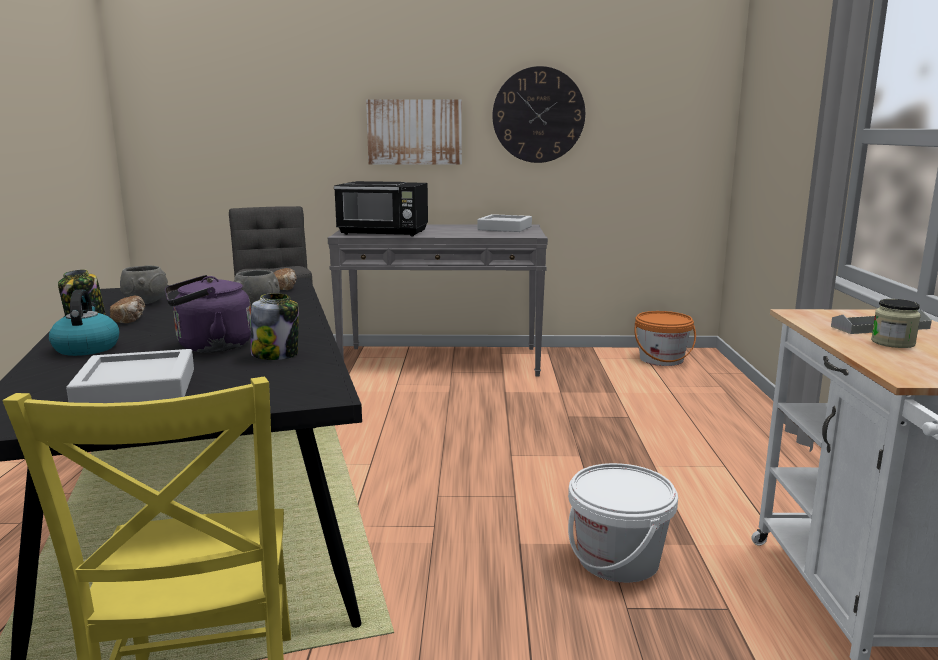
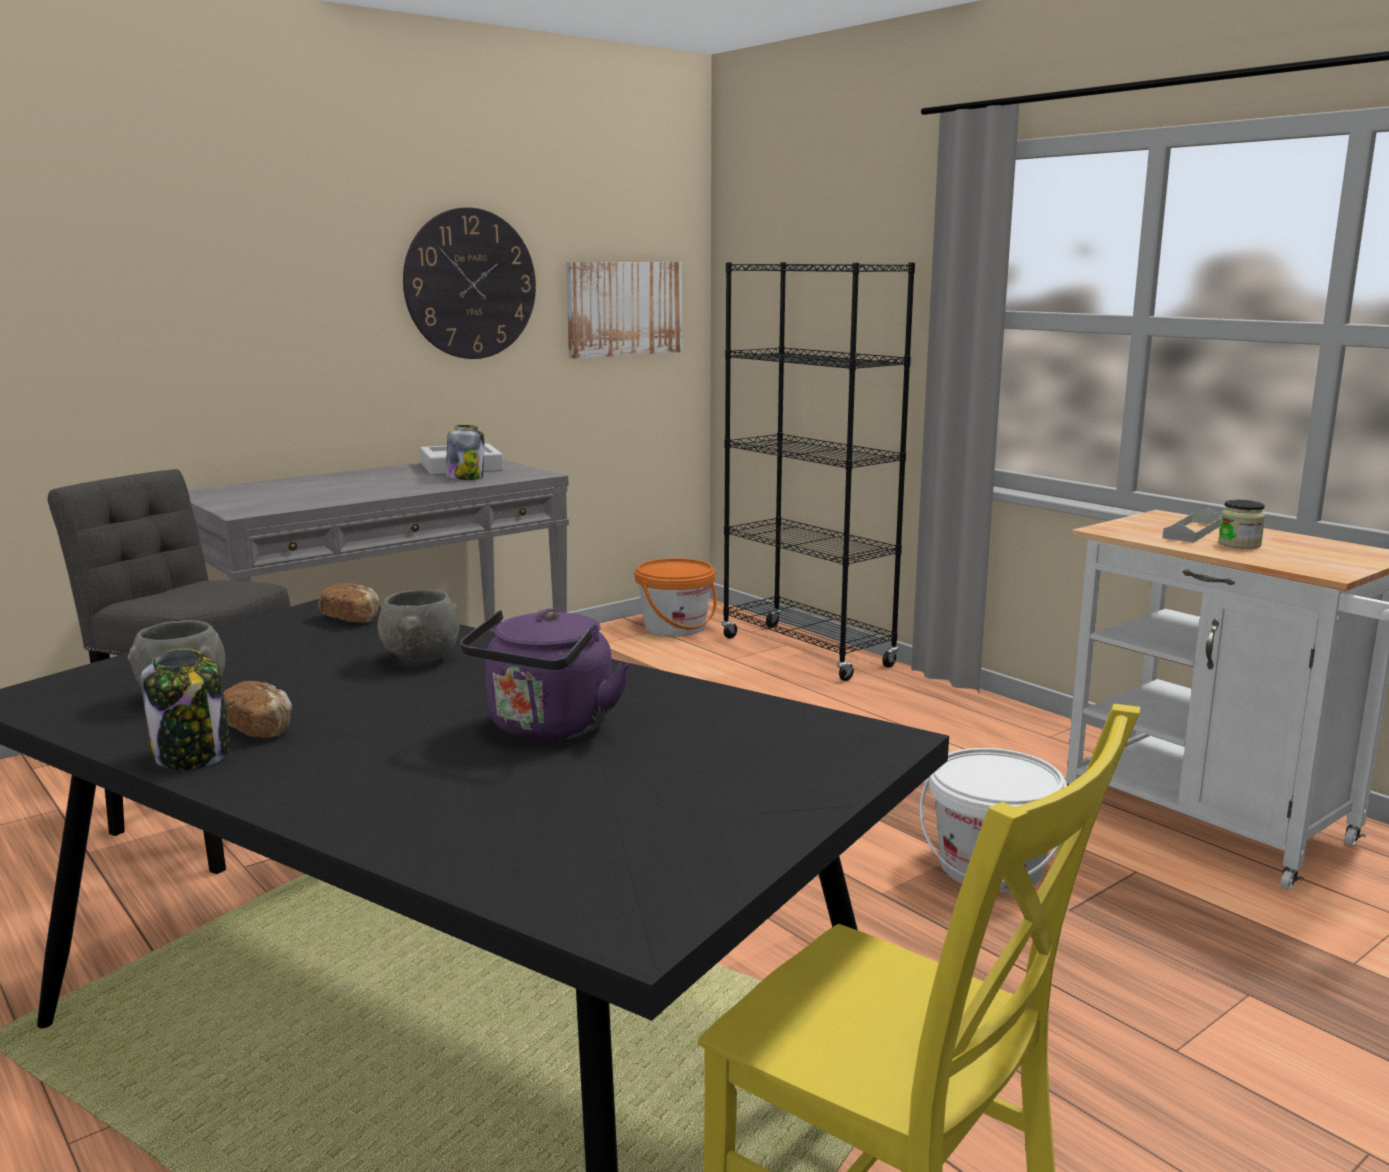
camera: 40 degrees left, 0 degrees up
(86, 348) = (353, 789): kettle -> none
(136, 389) = (651, 811): grey tray -> none
(276, 355) = (673, 712): jar -> jar (465, 478)
(384, 233) = (301, 499): black microwave -> none
(414, 132) = (278, 316): picture -> picture (624, 308)
(727, 394) = (807, 652): none -> black bookcase

